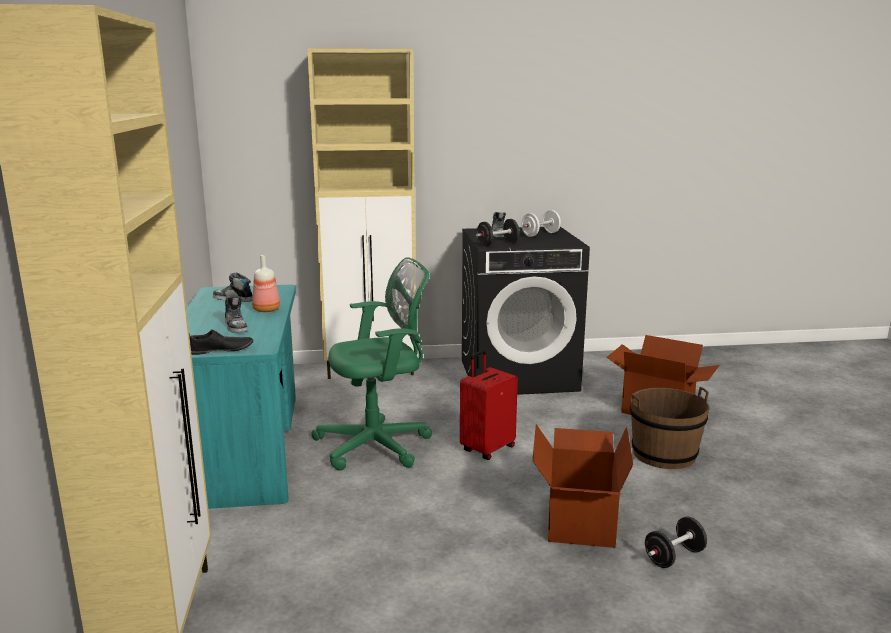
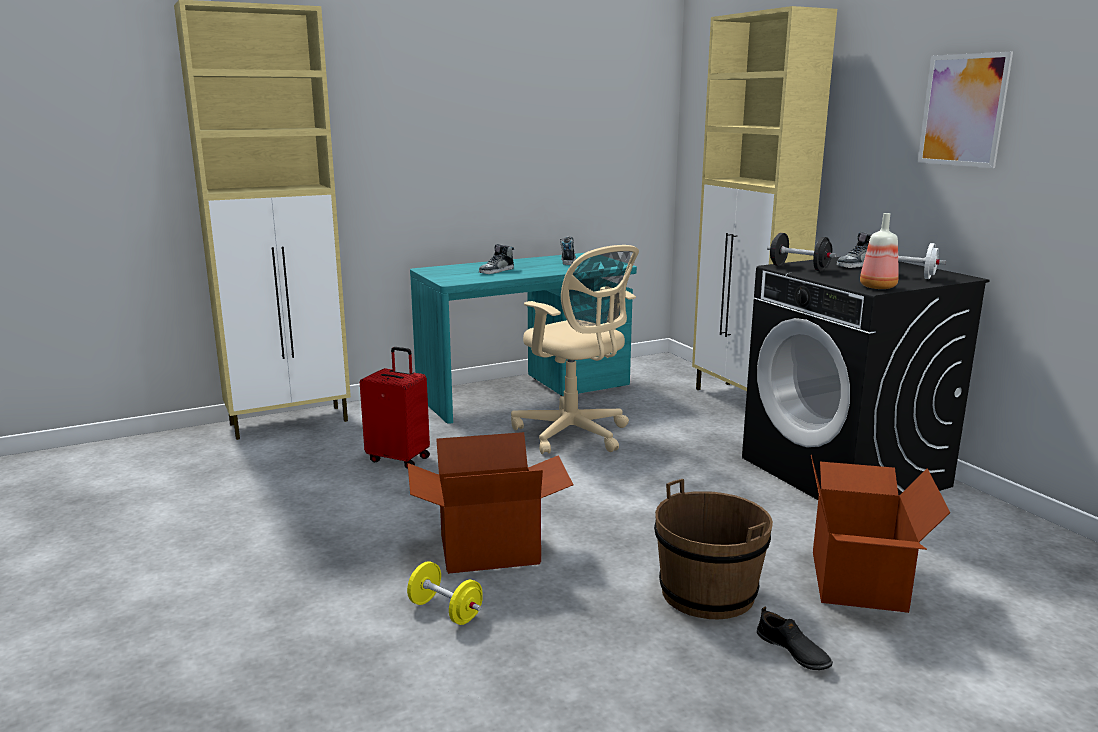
camera: 70 degrees right, 0 degrees up
(221, 350) = (437, 276): black shoe -> black shoe (792, 651)
(265, 310) = (548, 270): bottle -> bottle (876, 287)
(378, 445) = (574, 435): green office chair -> beige office chair
(487, 449) = (614, 482): red suitcase -> red suitcase (399, 458)
(521, 125) = (963, 110): none -> picture
(674, 557) = (445, 611): black dumbbell -> yellow dumbbell

